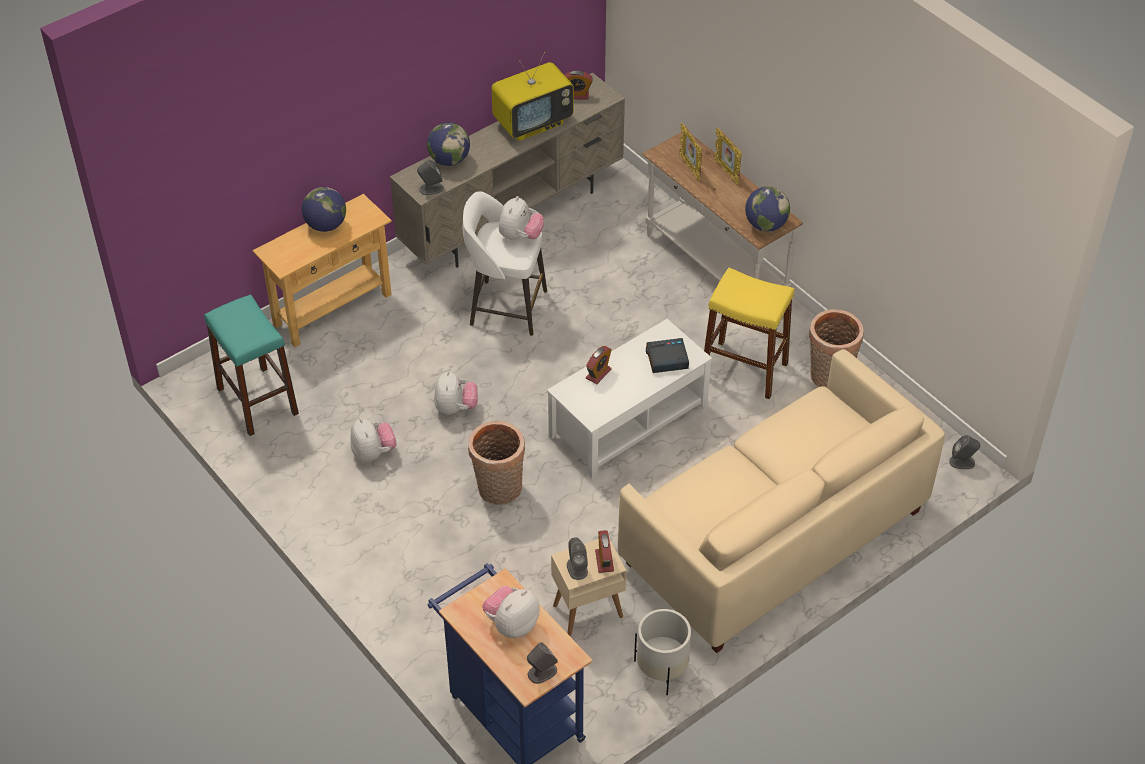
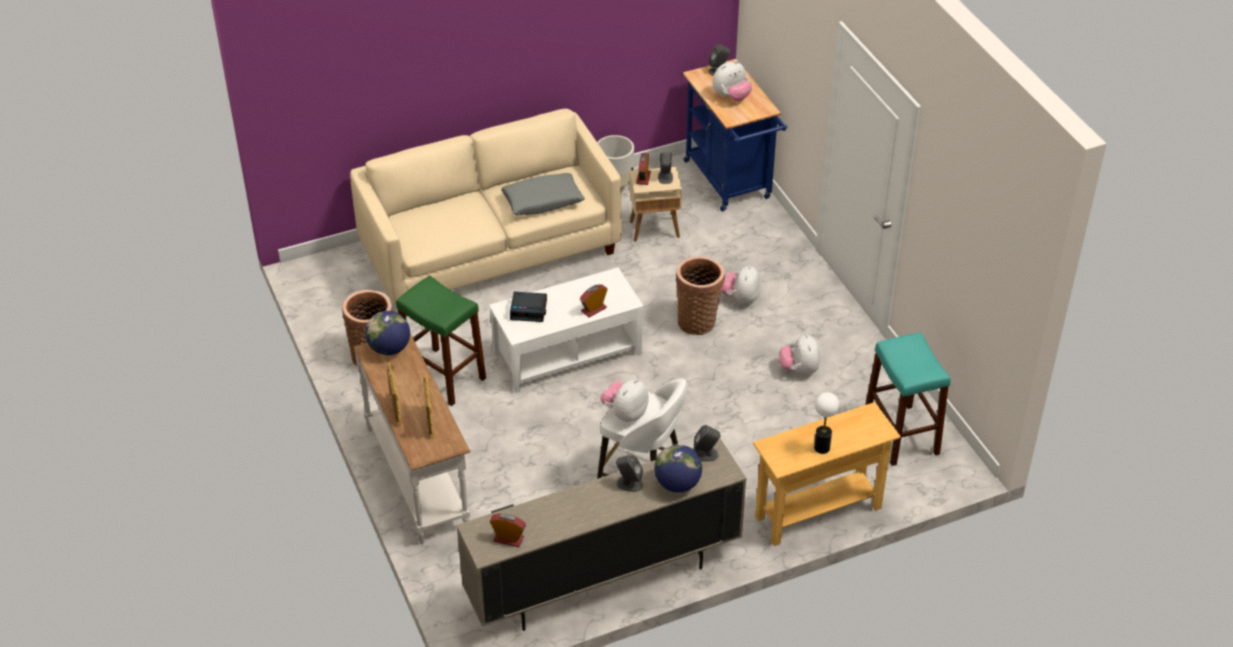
camera: 165 degrees left, 5 degrees down
(326, 225) = (822, 448): globe -> table lamp
(455, 408) = (717, 393): plush toy -> plush toy (740, 298)
(533, 123) = (571, 512): television -> none
(710, 485) = (543, 201): none -> grey pillow
(744, 369) = (443, 376): yellow stool -> green stool
(962, 462) = (309, 271): grey speaker -> grey speaker (629, 483)

